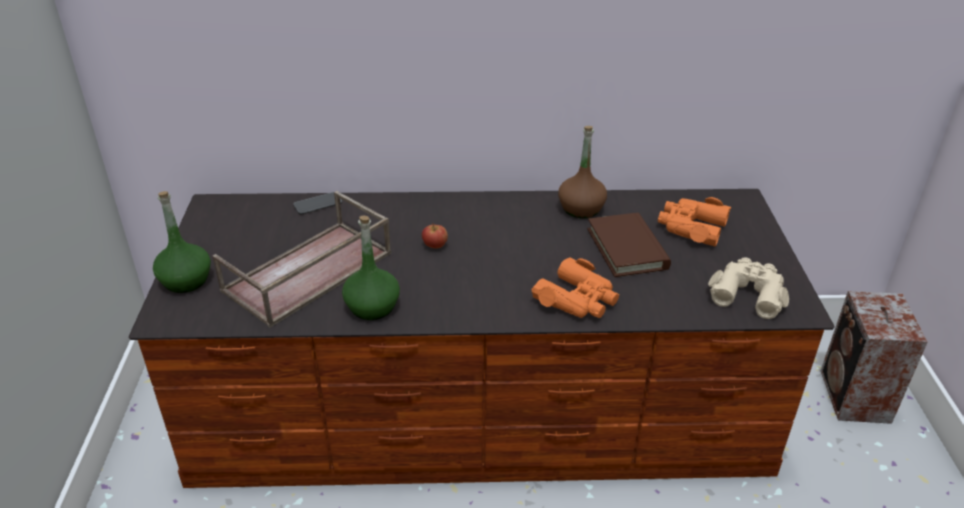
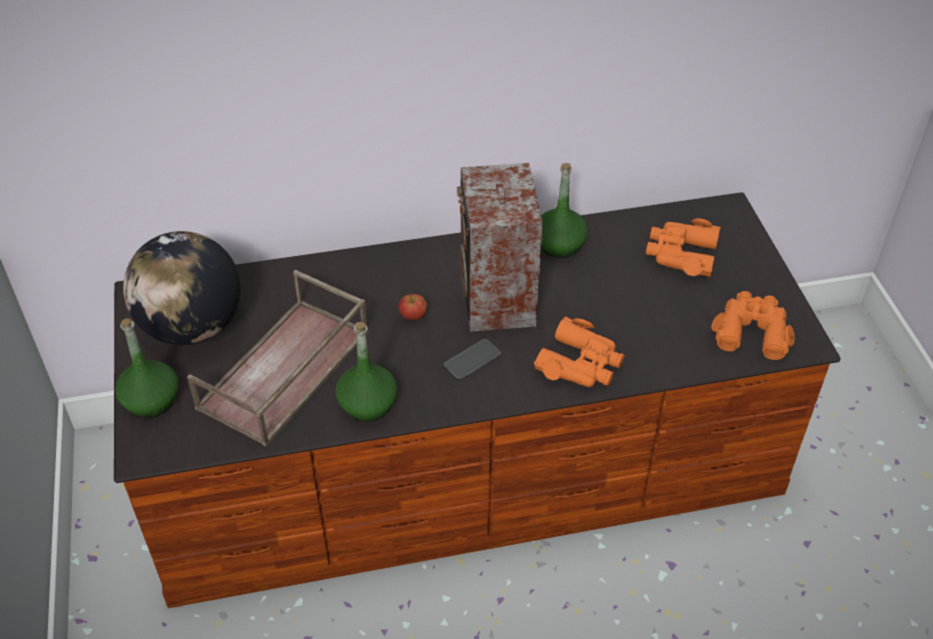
camera: 10 degrees left, 10 degrees up
(242, 232) = (192, 327): none -> globe
(318, 204) = (265, 277): phone -> phone (472, 360)
(581, 208) = (559, 244): brown bottle -> green bottle
(627, 248) = (619, 291): brown book -> none
(748, 293) = (751, 330): beige binoculars -> orange binoculars
(854, 398) = (852, 393): speaker -> speaker (496, 300)

